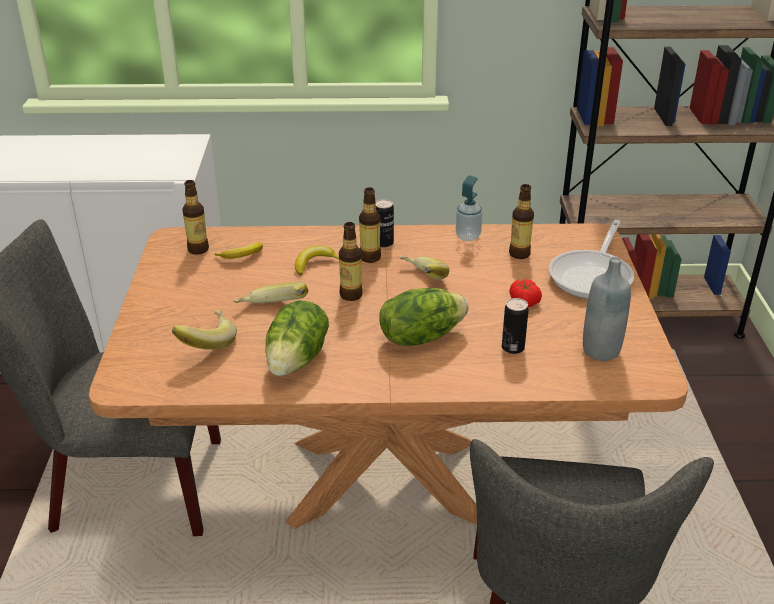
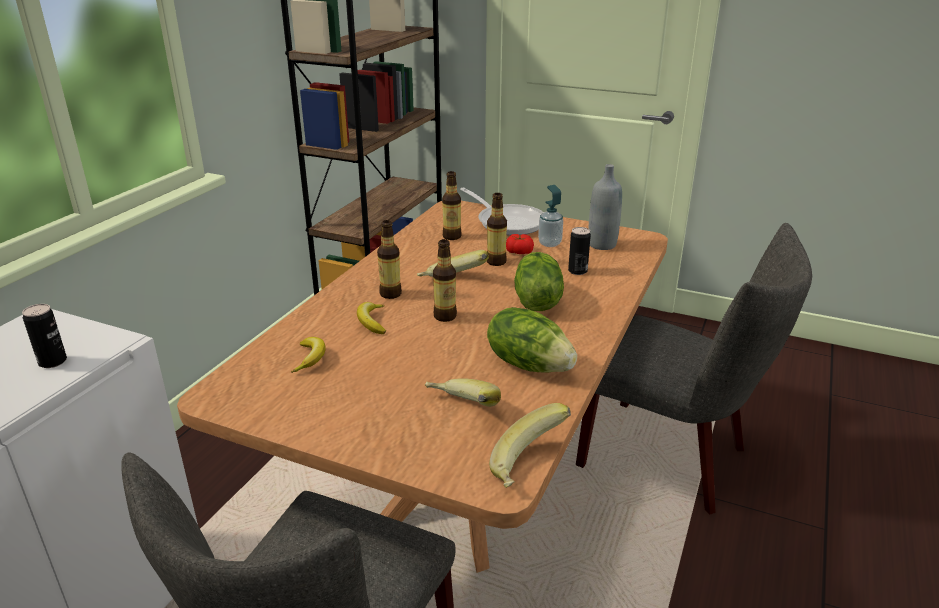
camera: 65 degrees left, 5 degrees down
(198, 249) = (263, 383): bottle -> bottle (496, 262)
(271, 312) = (437, 362): banana -> banana (530, 467)
(383, 243) = (372, 282): can -> can (53, 362)
(468, 236) = (403, 247): soap dispenser -> soap dispenser (549, 243)

